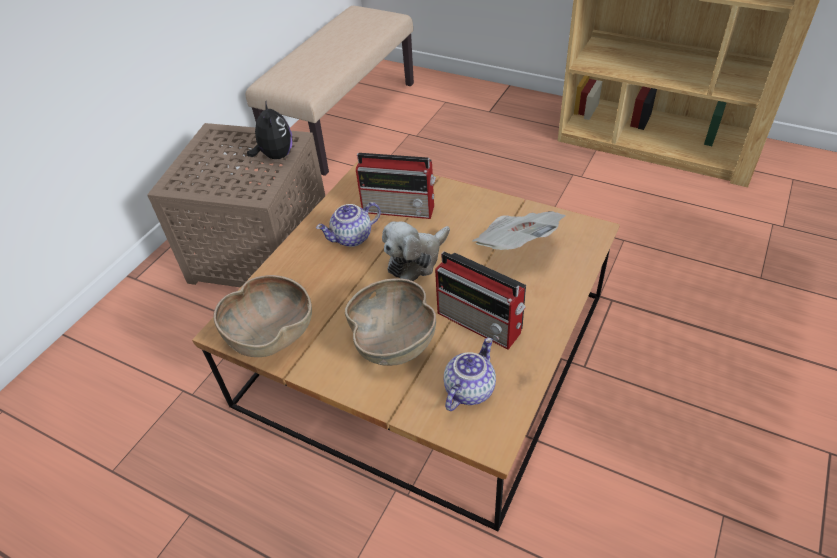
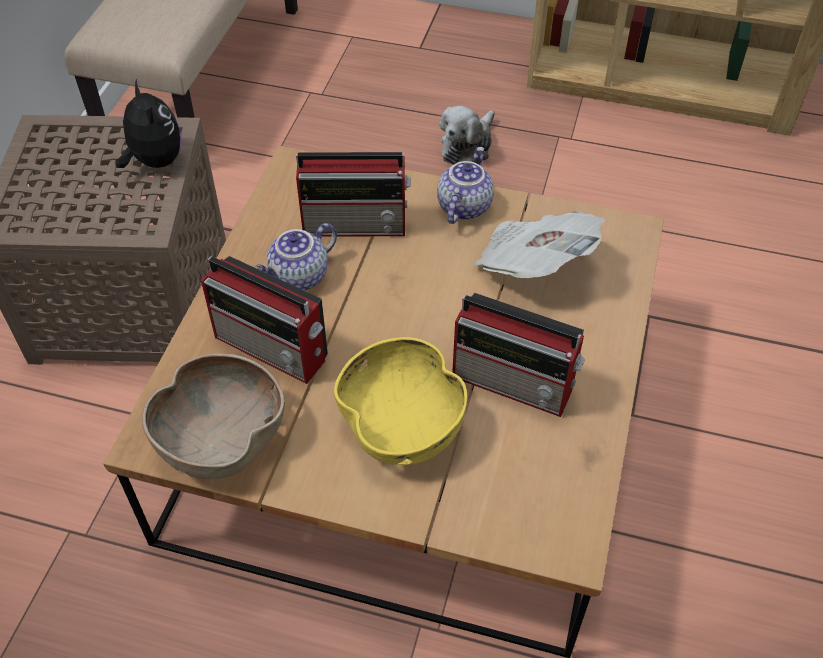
camera: 15 degrees left, 5 degrees up
(322, 281) = (273, 349): none -> radio
(394, 341) = (402, 426): brown bowl -> yellow bowl
(416, 260) = (401, 301): plush toy -> plush toy (467, 147)
(468, 389) = (522, 480): teapot -> teapot (463, 206)

